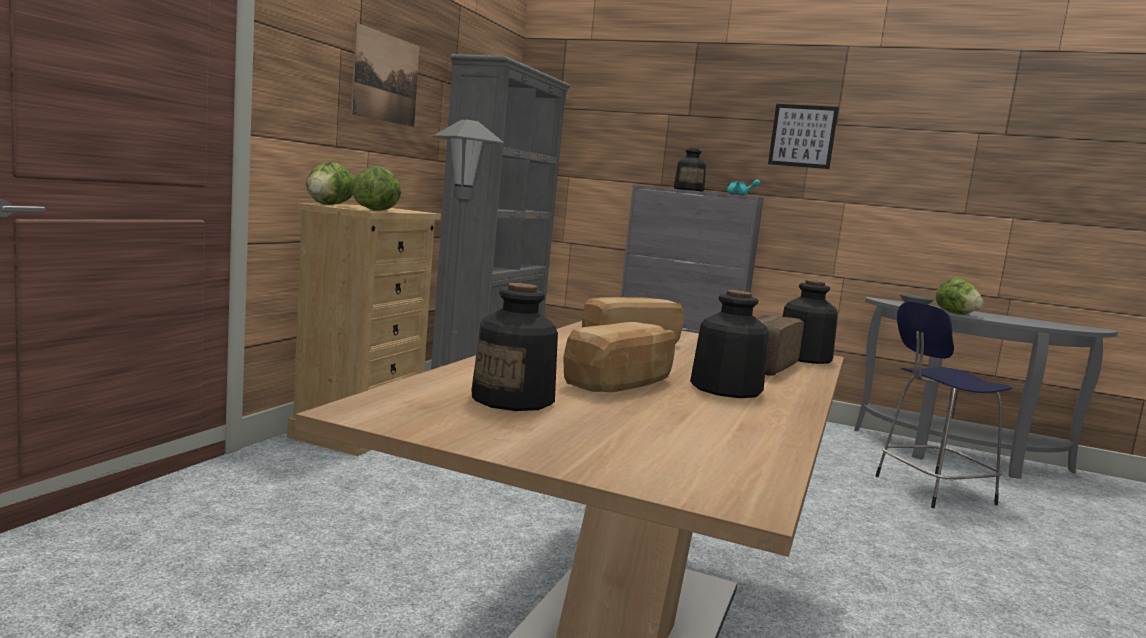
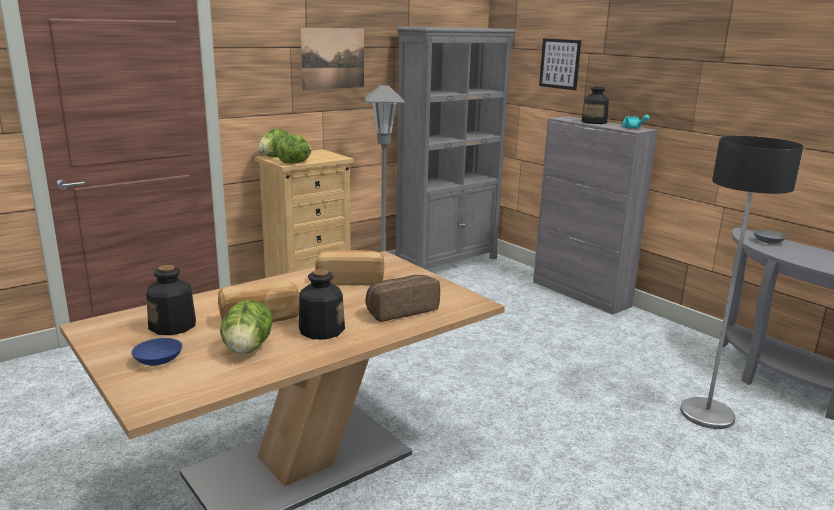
camera: 30 degrees right, 10 degrees up
(598, 440) = (159, 359): none -> blue bowl
(802, 136) = (692, 73): picture -> picture (560, 64)
(803, 357) = (460, 304): bottle -> none
(930, 490) = (706, 414): blue stool -> floor lamp
(955, 313) = (788, 256): lettuce -> lettuce (247, 349)

